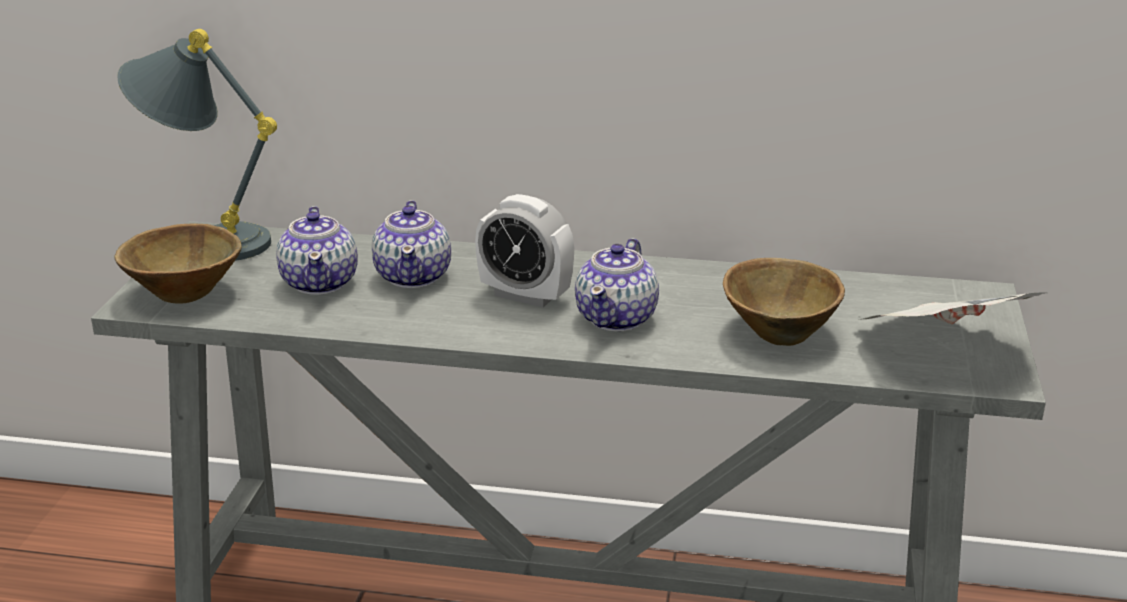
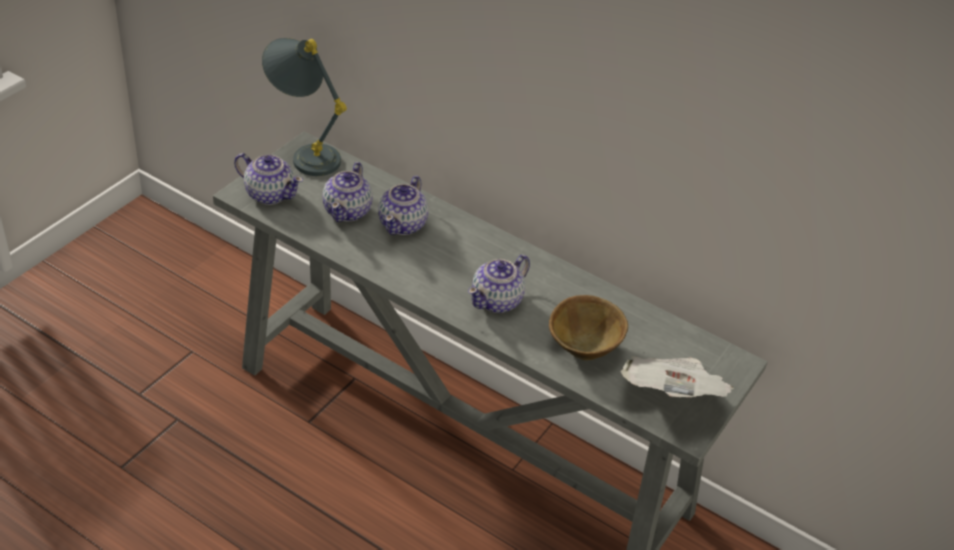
camera: 20 degrees right, 15 degrees up
(184, 294) = (269, 194): brown bowl -> teapot
(525, 295) = (456, 263): alarm clock -> none

